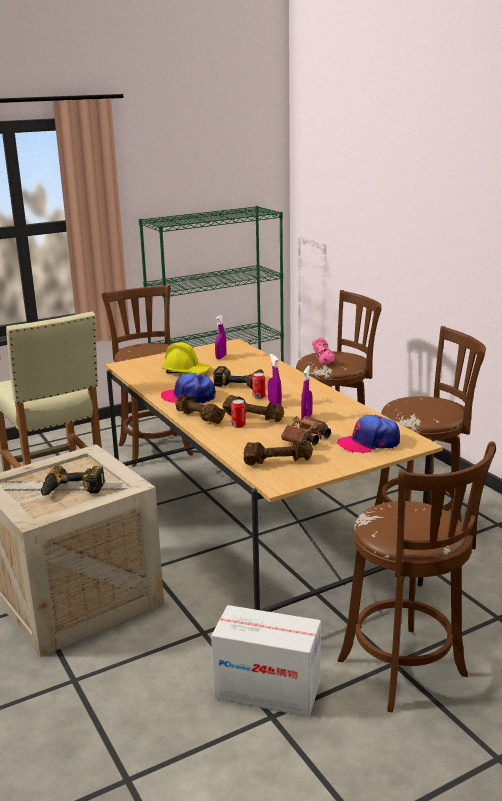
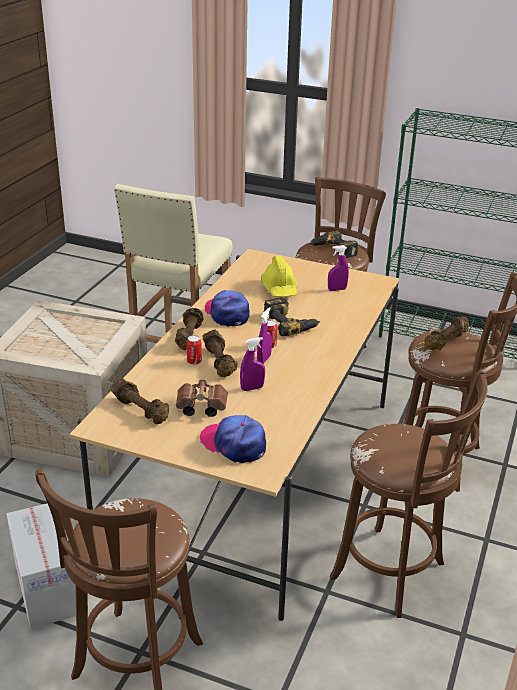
camera: 50 degrees right, 10 degrees up
(71, 490) = (61, 344): power drill -> power drill (332, 250)
(323, 358) = (446, 342): pink dumbbell -> brown dumbbell

